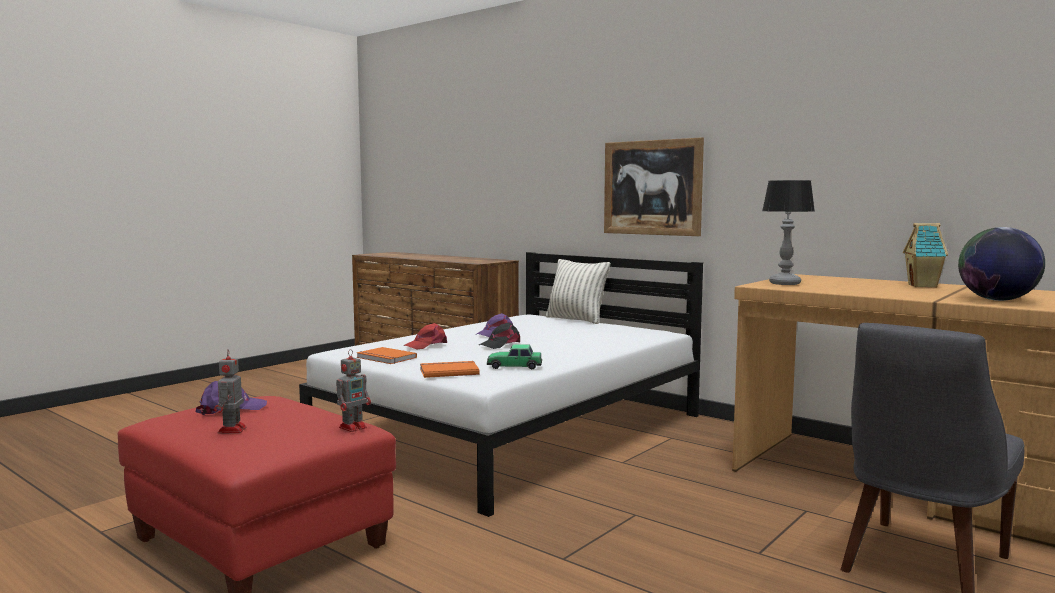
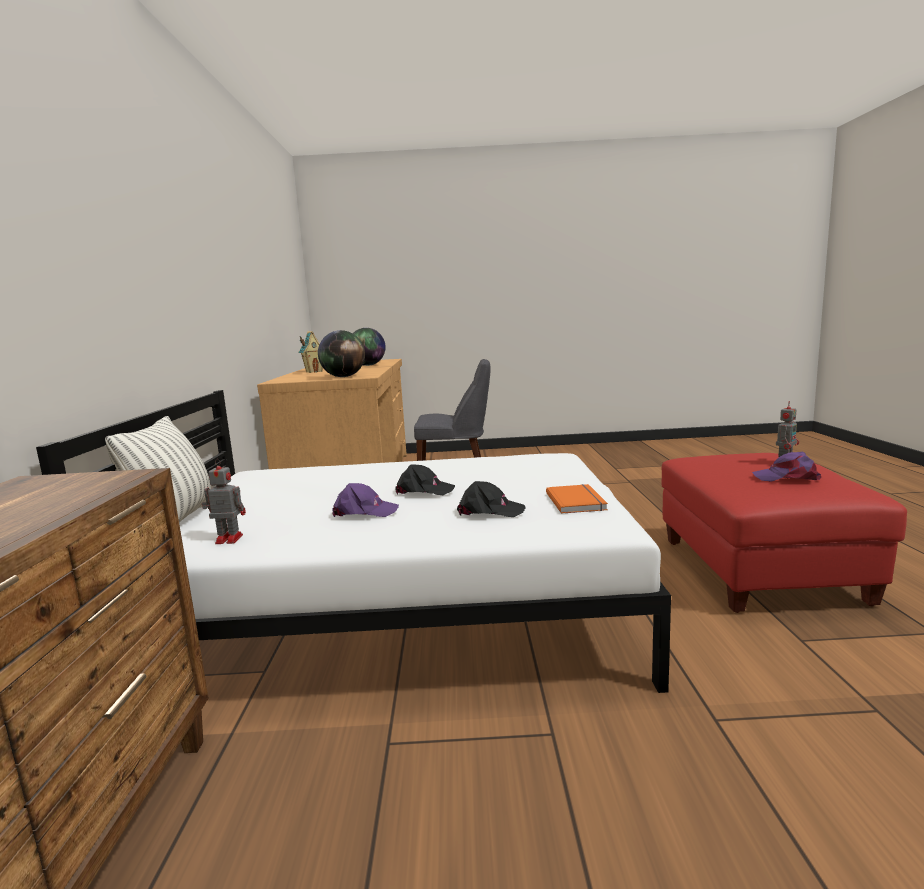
camera: 130 degrees left, 5 degrees up
(354, 427) = (691, 457): toy robot -> toy robot (227, 539)
(427, 345) = (489, 511): red cap -> black cap
(448, 371) = (559, 469): orange book -> none
(514, 366) = (497, 464): toy car -> none
(652, 187) = (162, 301): picture -> none
(785, 283) = (343, 377): table lamp -> globe

